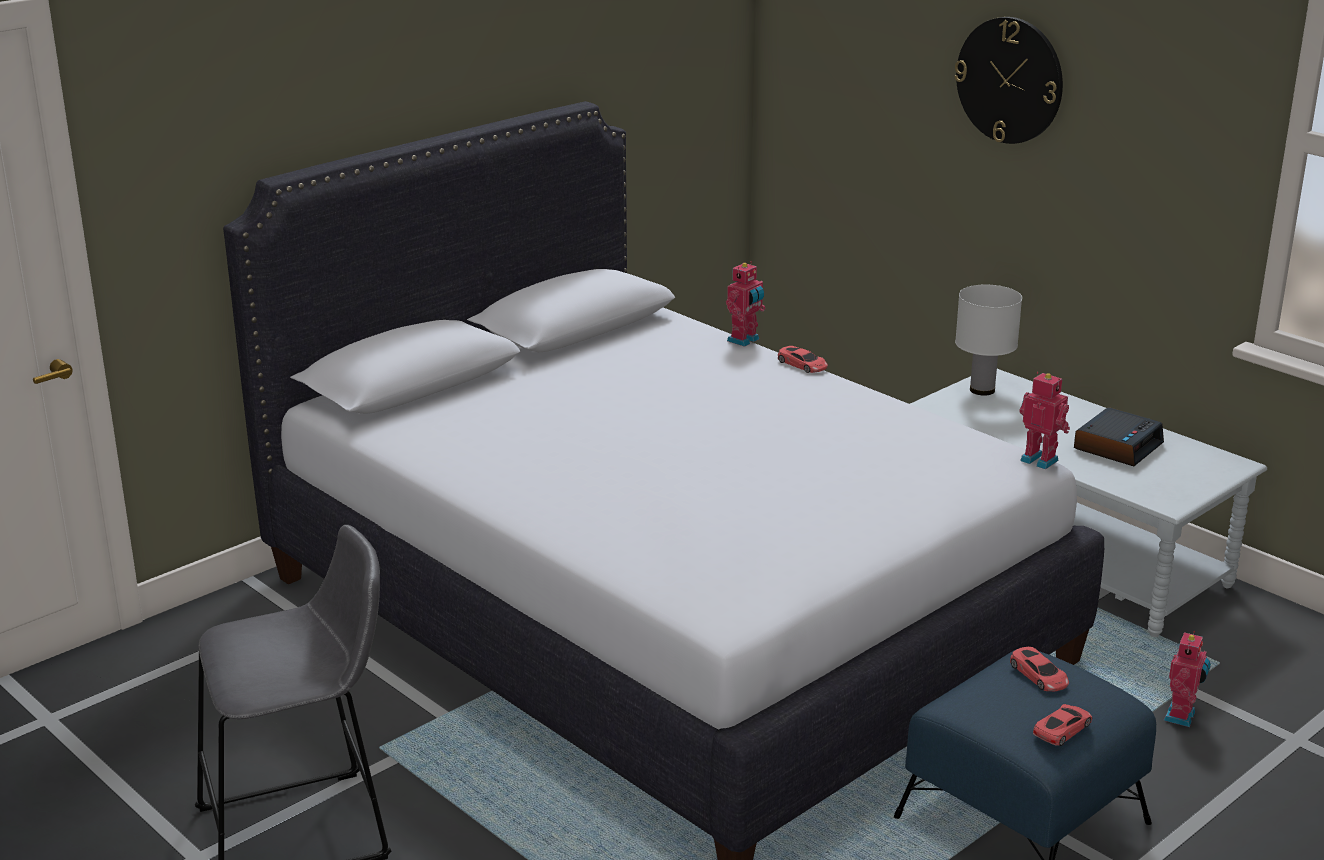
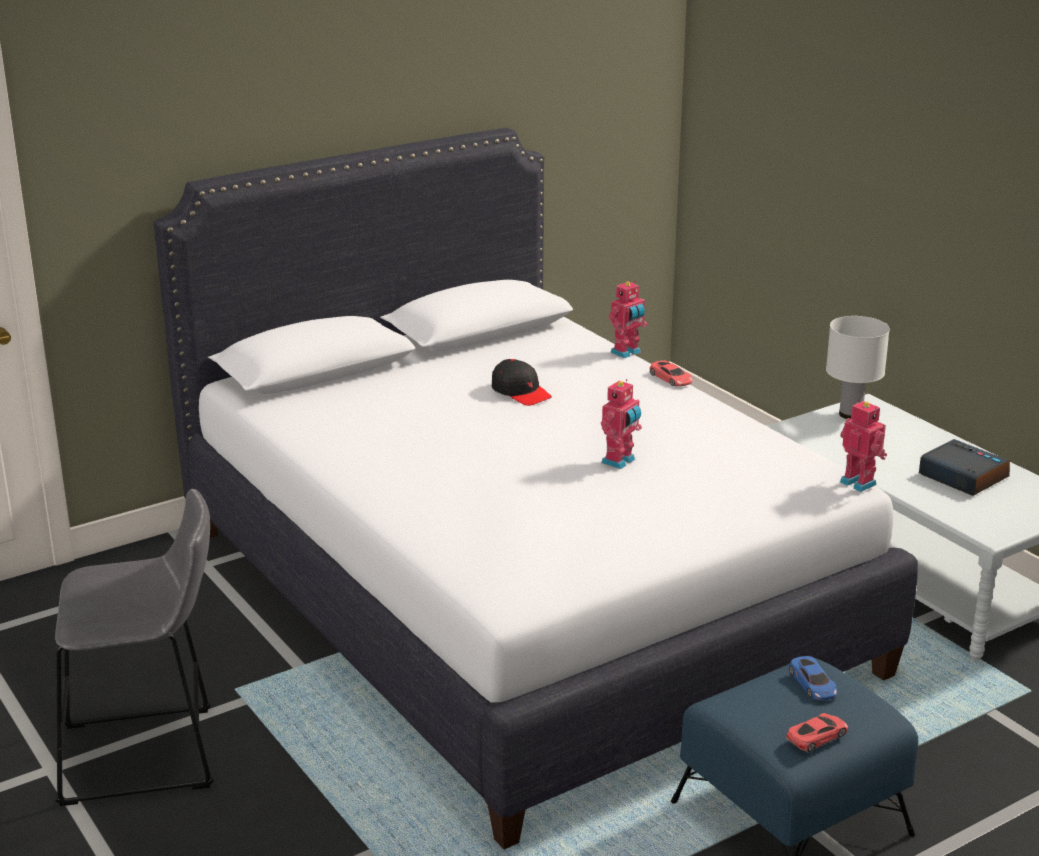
camera: 10 degrees right, 0 degrees up
(648, 391) = (521, 392): none -> black cap
(1009, 80) = (892, 125): wall clock -> none
(1039, 675) = (812, 684): red toy car -> blue toy car
(1117, 446) = (962, 476): alarm clock -> alarm clock turned 90 degrees counterclockwise
(1182, 717) = (977, 738): toy robot -> toy robot (620, 461)

